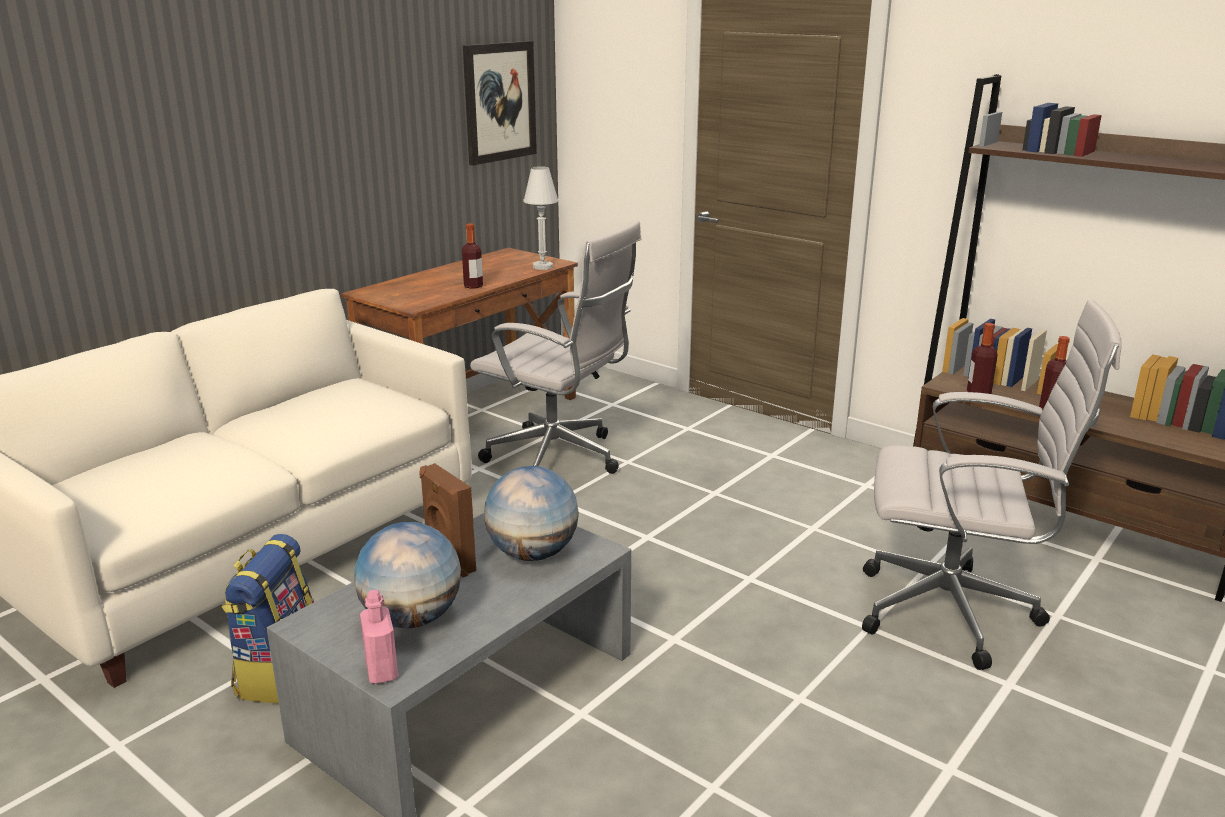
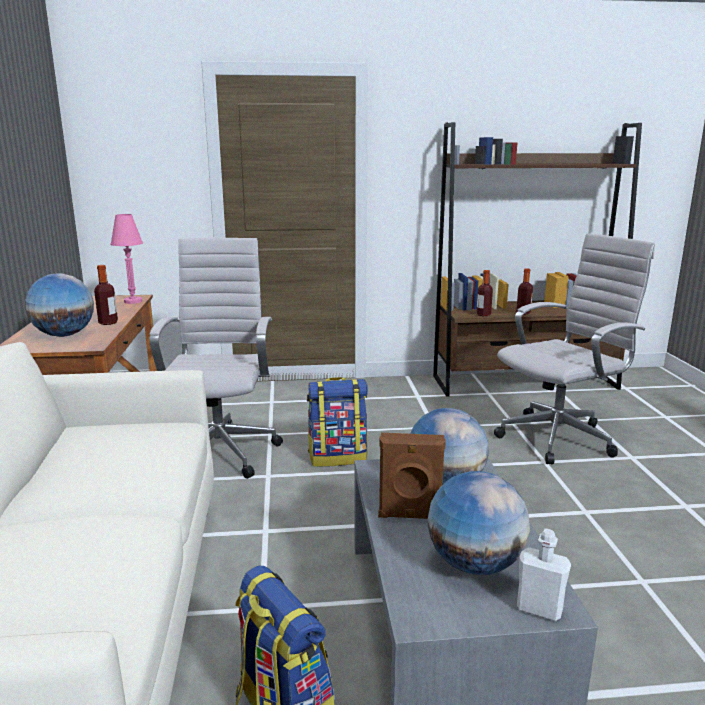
camera: 45 degrees left, 5 degrees down
(382, 671) = (539, 609): pink bottle -> white bottle
(418, 290) = (64, 335): none -> globe
(499, 102) = (44, 165): picture -> none
(542, 267) = (133, 301): white table lamp -> pink table lamp
(559, 459) = (221, 450): white office chair -> white office chair turned 75 degrees counterclockwise
(649, 512) = (338, 457): none -> backpack

